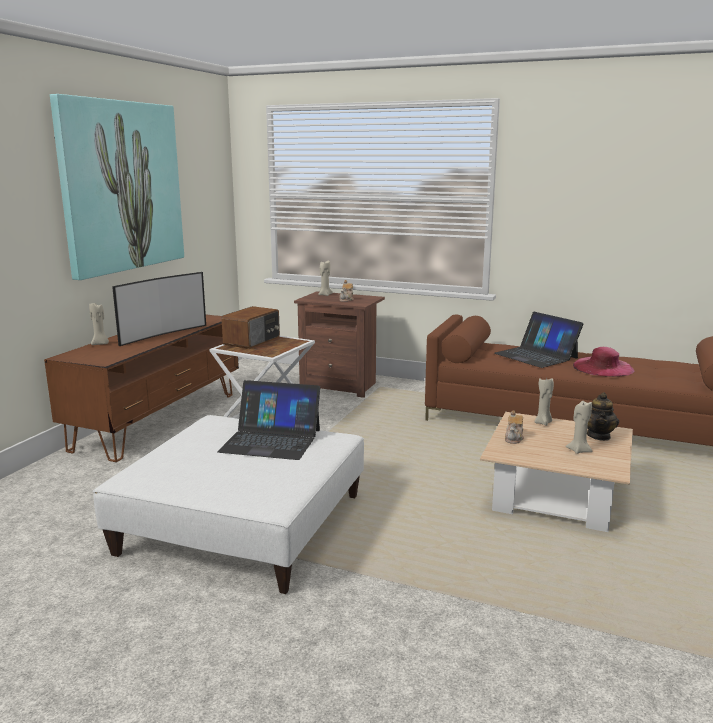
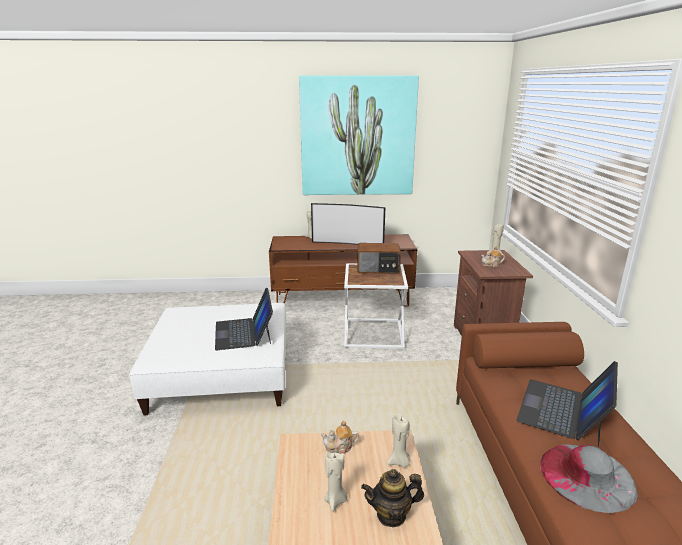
camera: 65 degrees right, 5 degrees up
(603, 367) = (587, 476): pink hat -> grey hat

